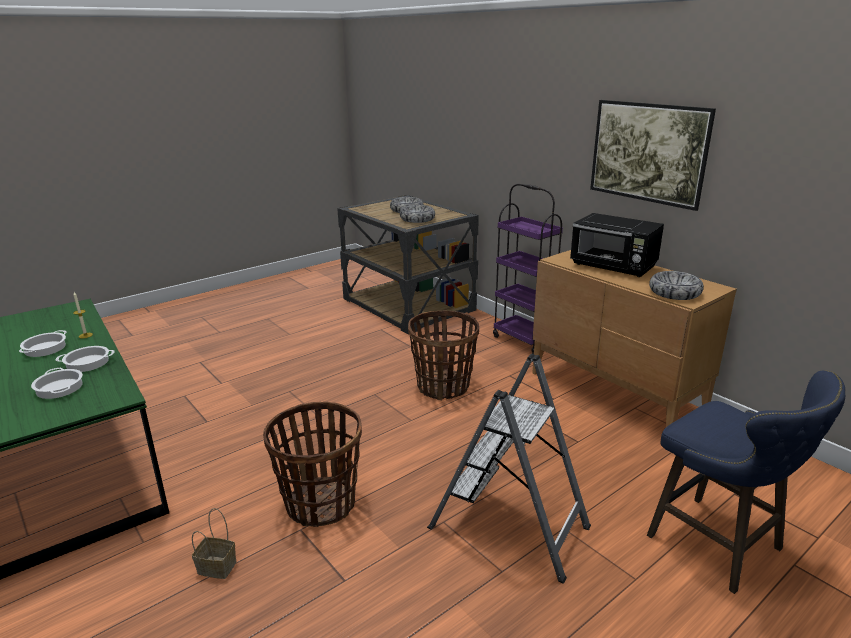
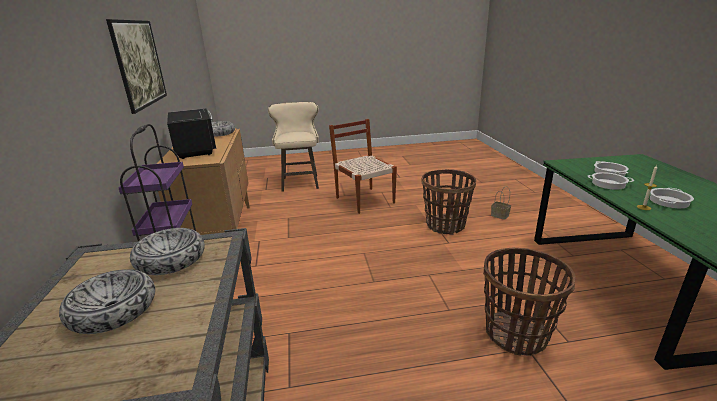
camera: 150 degrees left, 0 degrees up
(443, 386) = (314, 271): basket -> basket (516, 333)
(510, 527) = (364, 200): grey step ladder -> chair
(720, 546) = (300, 182): blue stool -> beige stool

